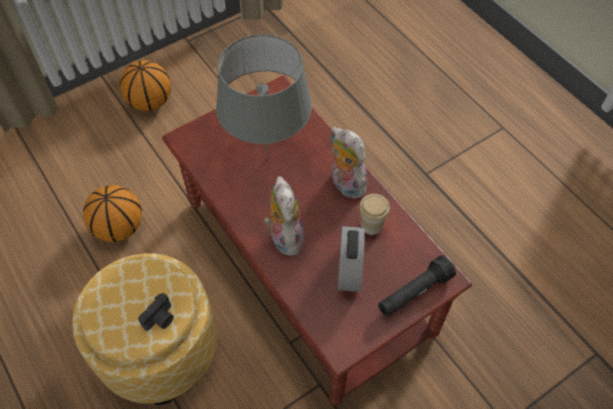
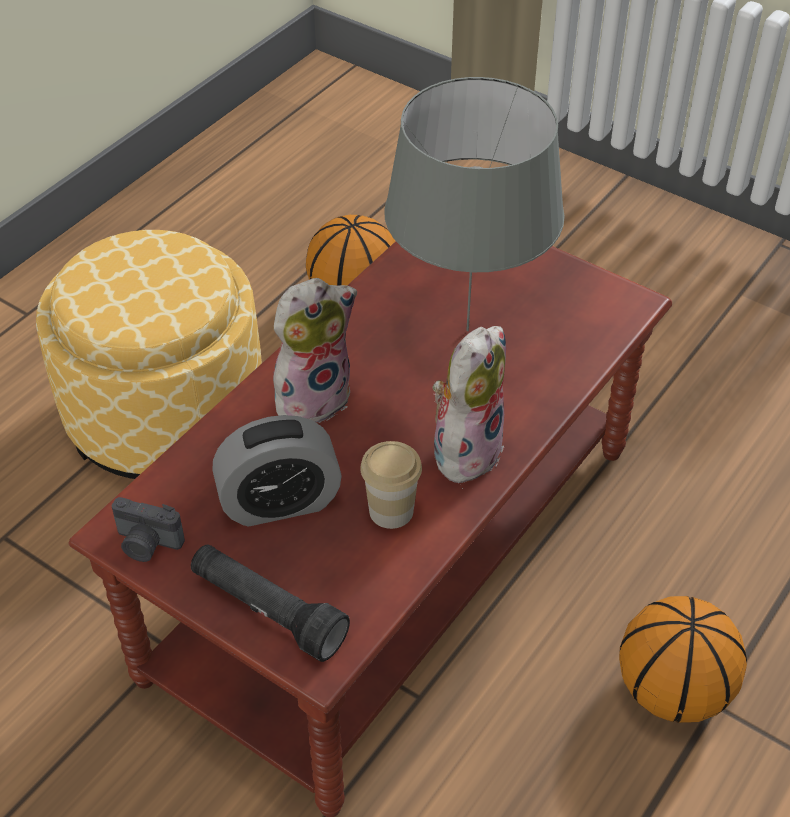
camera: 70 degrees right, 10 degrees down
(150, 102) = (614, 246): basketball -> basketball (673, 690)
(160, 319) = (122, 314): camera -> camera (146, 544)

